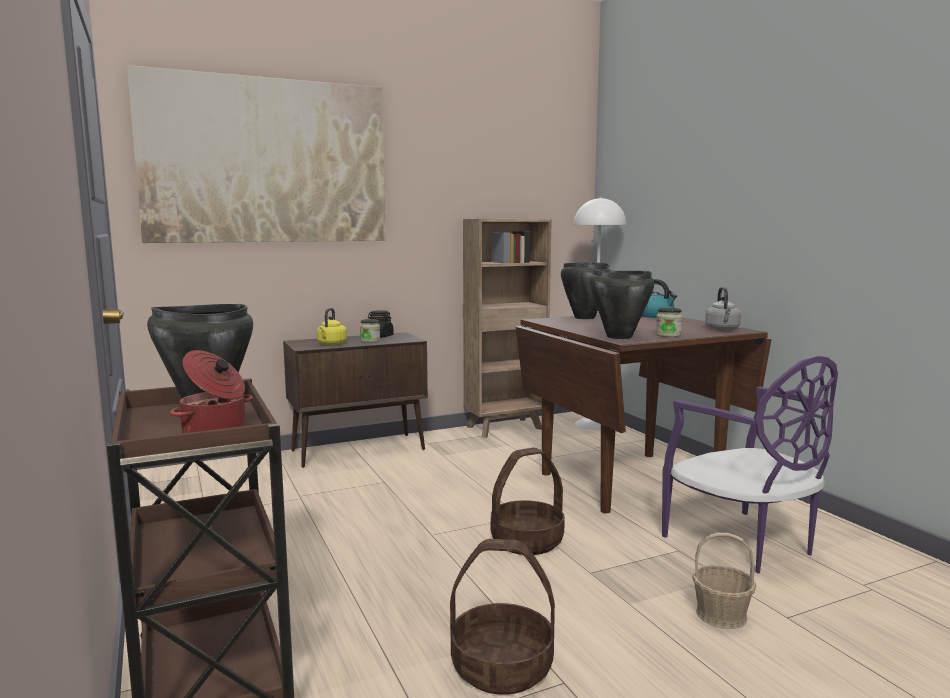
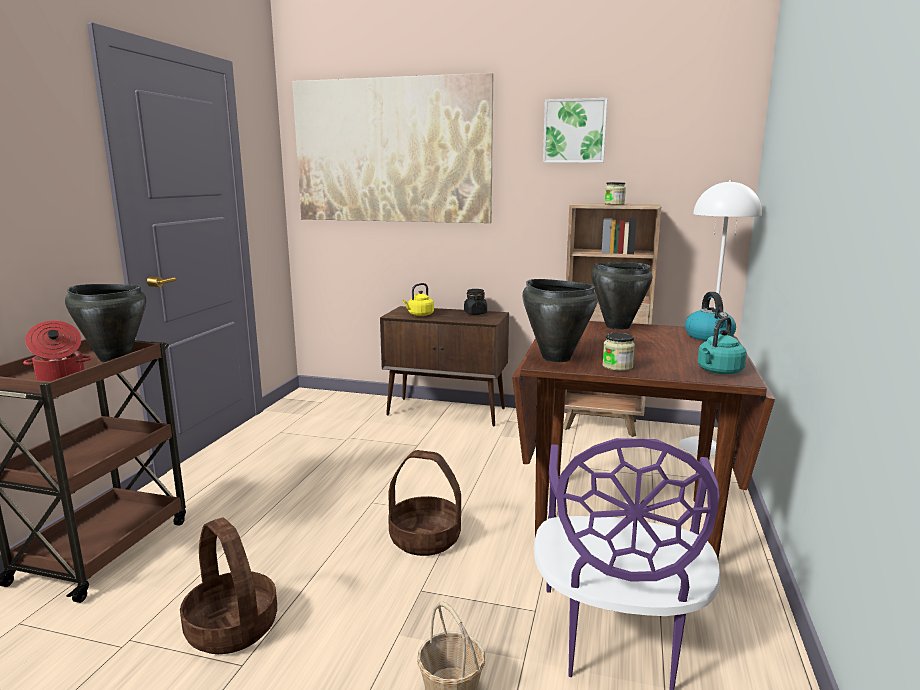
camera: 40 degrees right, 5 degrees up
(370, 341) = (455, 317): jar -> jar (614, 204)
(458, 151) = (574, 131): none -> picture
(722, 329) = (718, 371): grey kettle -> turquoise kettle

